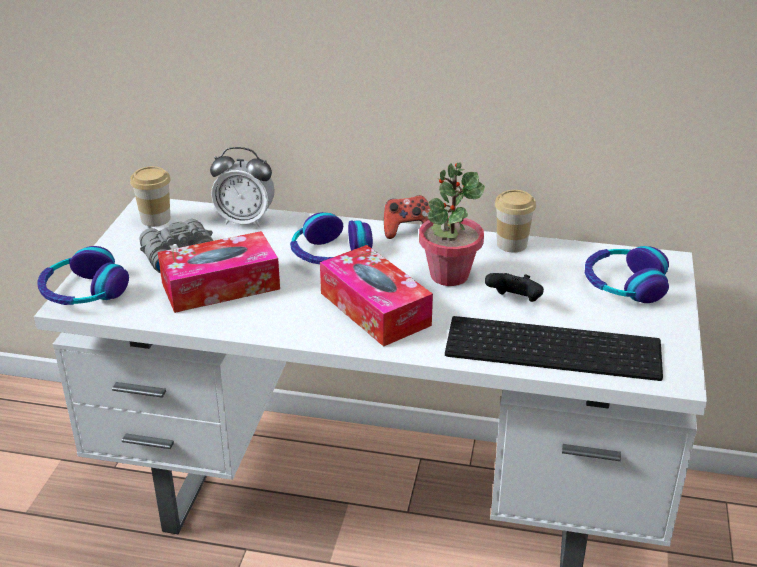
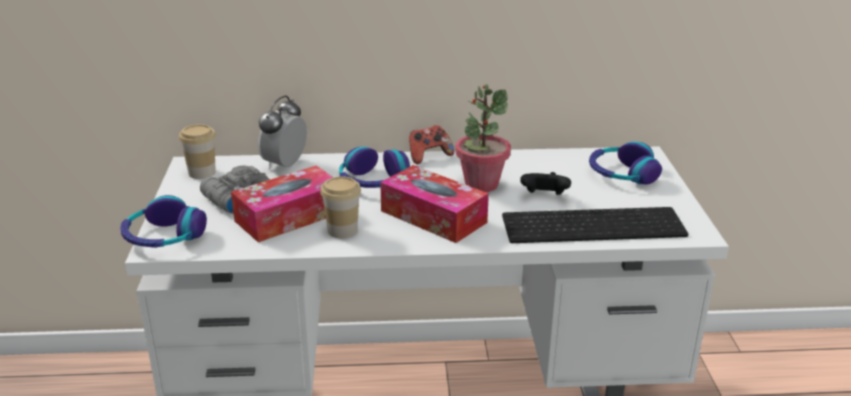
camera: 15 degrees left, 5 degrees down
(245, 221) = (285, 165): alarm clock -> alarm clock turned 120 degrees clockwise
(511, 244) = (519, 156): cup -> cup (342, 230)

